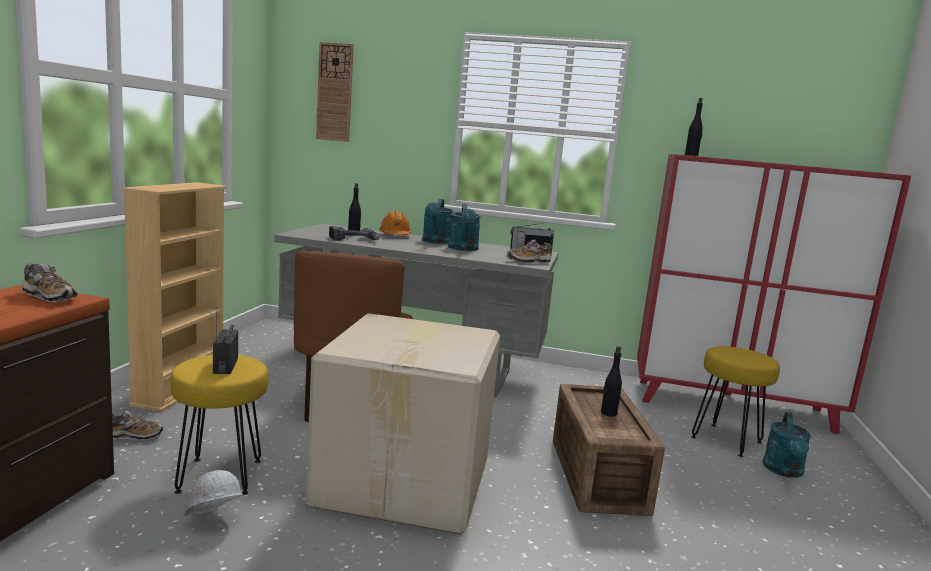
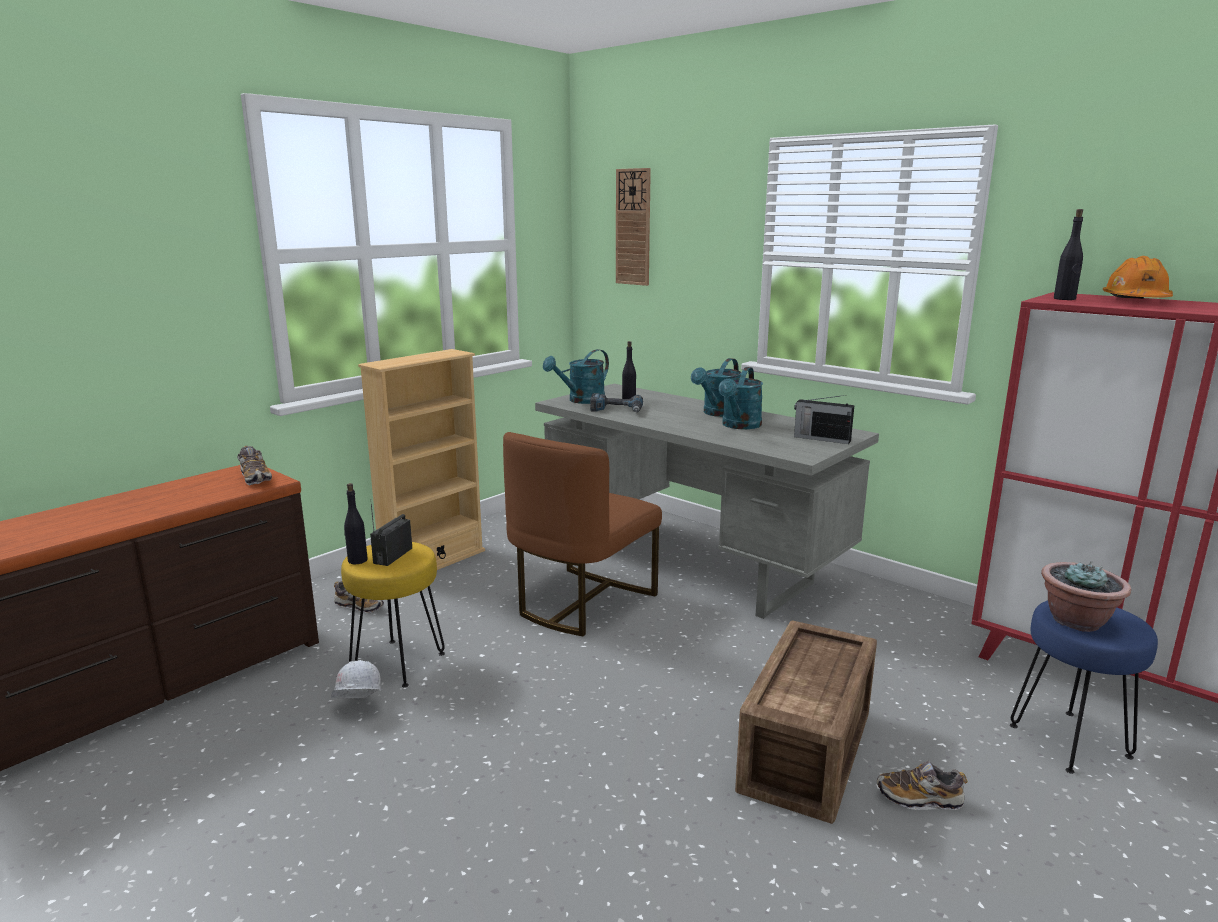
camera: 30 degrees right, 5 degrees up
(395, 235) = (678, 403): orange hard hat -> orange hard hat (1135, 301)
(407, 481) = (567, 706): cardboard box -> none
(528, 261) = (803, 450): shoe -> shoe (919, 799)
(608, 413) = (818, 673): black bottle -> black bottle (357, 560)
(727, 440) = (1071, 741): yellow stool -> blue stool
(736, 357) = (1076, 621): none -> potted plant
(784, 471) = (1128, 813): turquoise watering can -> turquoise watering can (581, 401)

